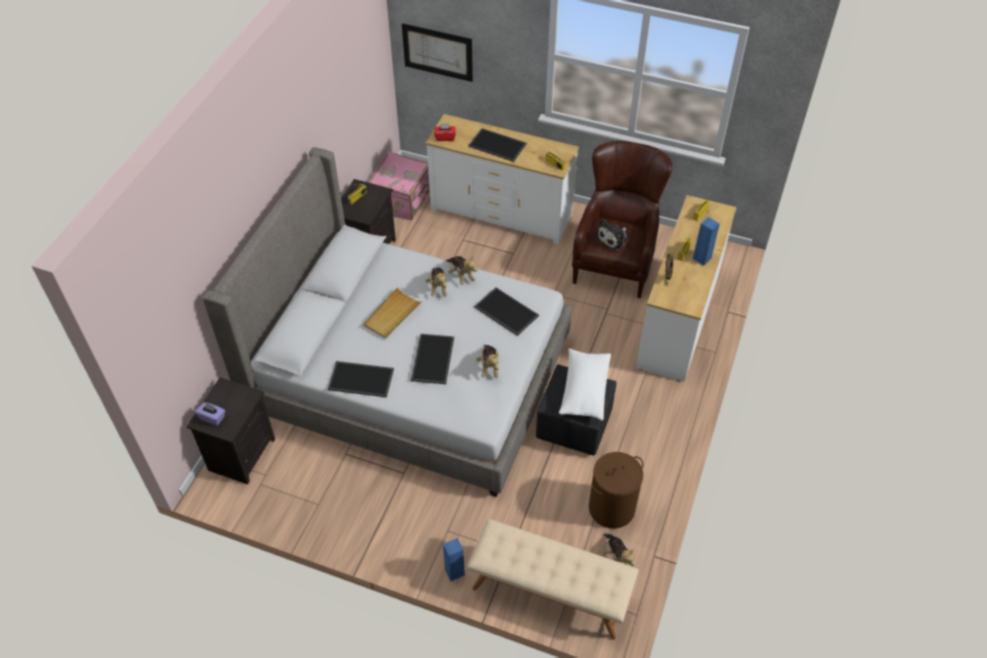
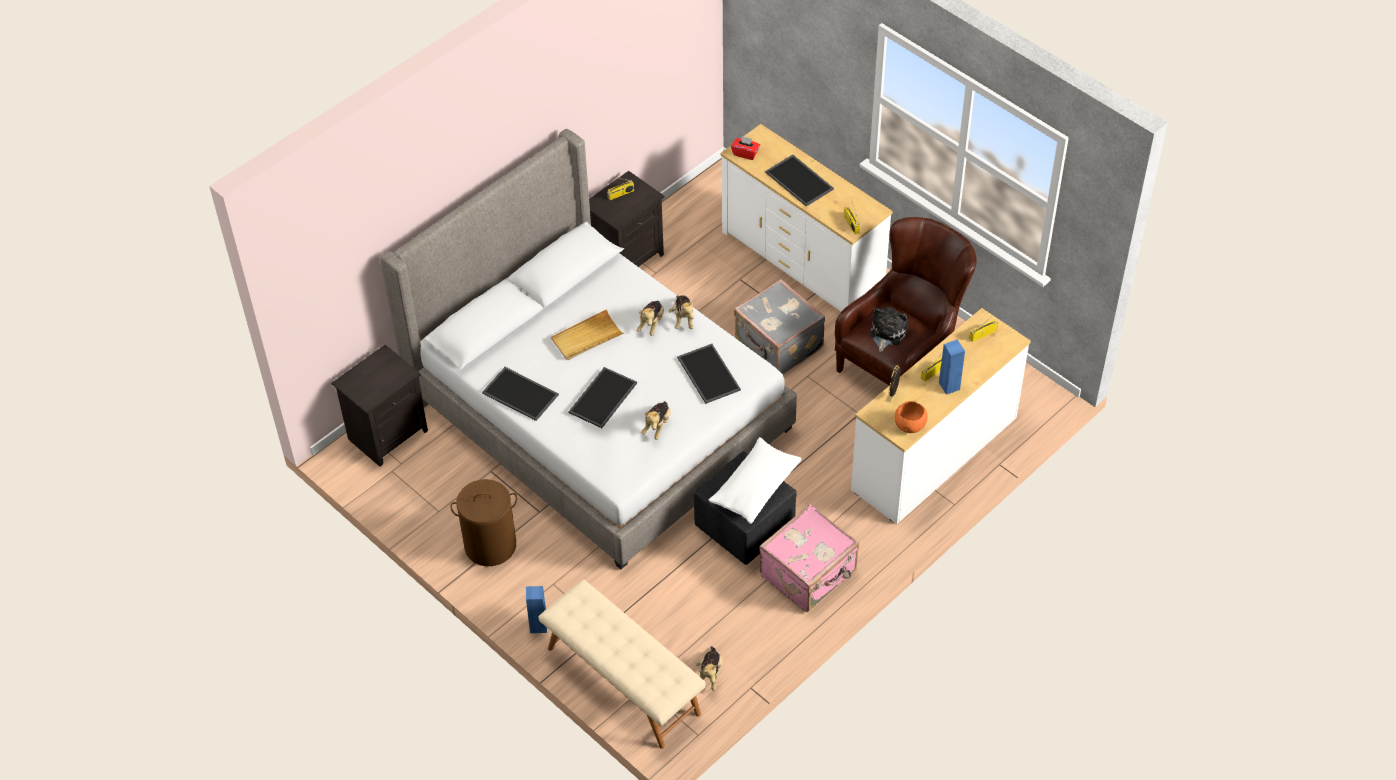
camera: 25 degrees right, 0 degrees up
(212, 417) = (359, 382): purple tissue box -> none
(402, 199) = (696, 209): pink suitcase -> pink suitcase (809, 574)
(437, 52) = (767, 52): picture -> none
(518, 278) = (778, 345): none -> grey suitcase
(612, 508) = (735, 624): brown laundry basket -> brown laundry basket (491, 545)
(613, 239) = (887, 333): plush toy -> plush toy turned 135 degrees clockwise
(693, 297) = (910, 425): none -> orange bowl

